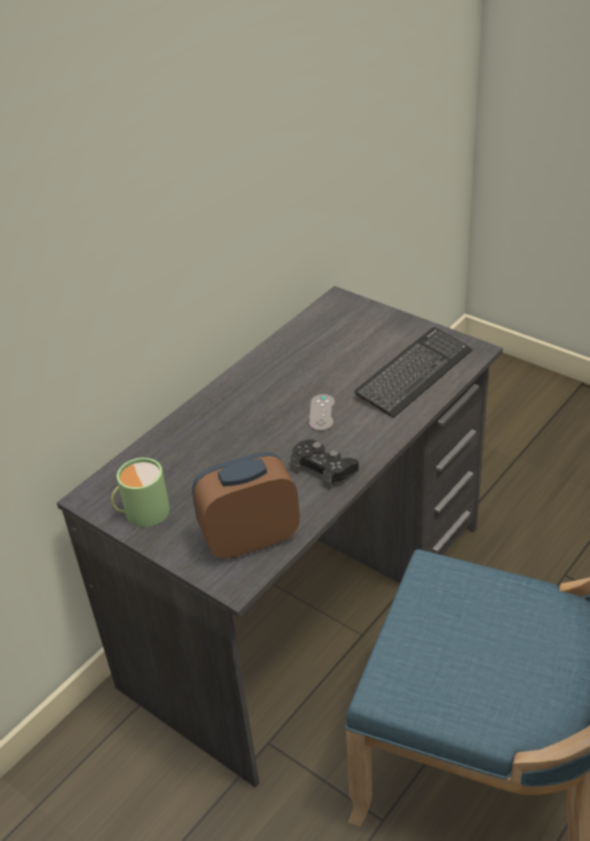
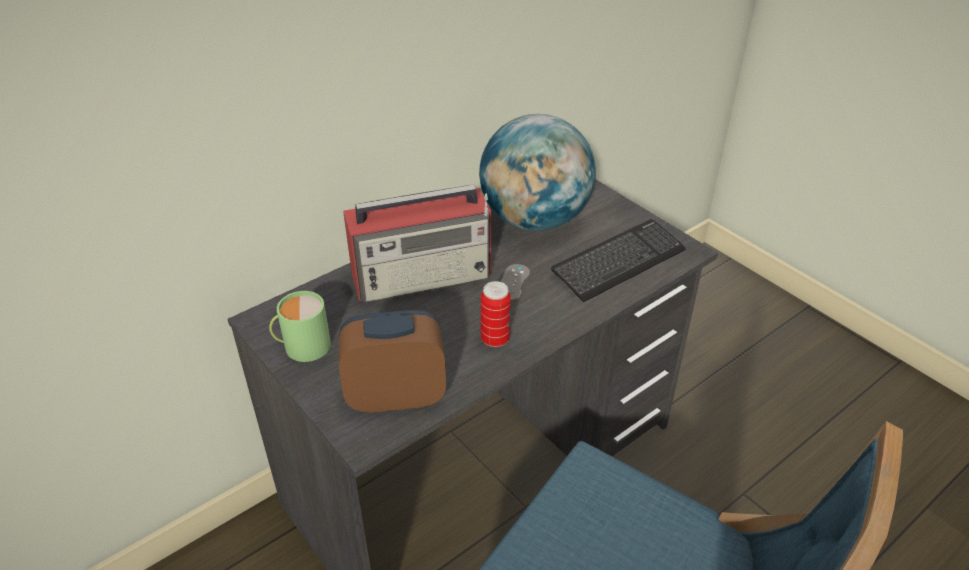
camera: 10 degrees right, 0 degrees up
(234, 423) = (424, 276): none -> radio
(321, 349) = (534, 220): none -> globe
(323, 468) = (495, 339): black game controller -> can

